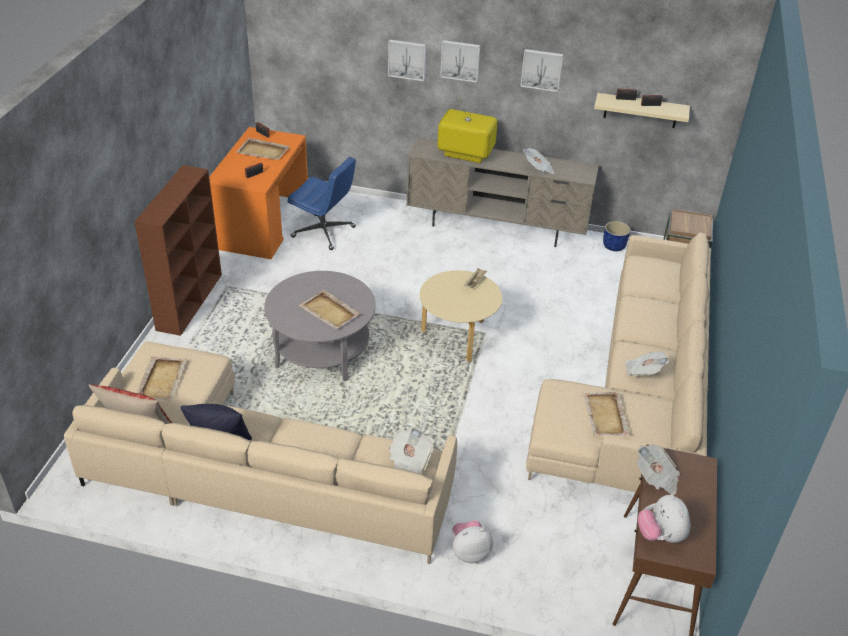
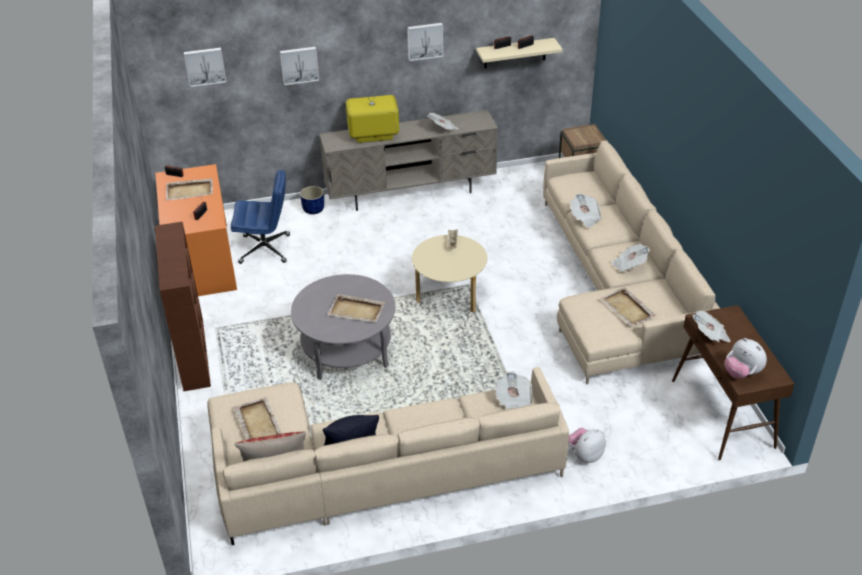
camera: 25 degrees left, 0 degrees up
(460, 60) = (350, 52): picture -> picture (205, 66)
(614, 246) = (516, 176): blue planter -> blue planter (314, 209)
(633, 306) = (585, 218): none -> newspaper

